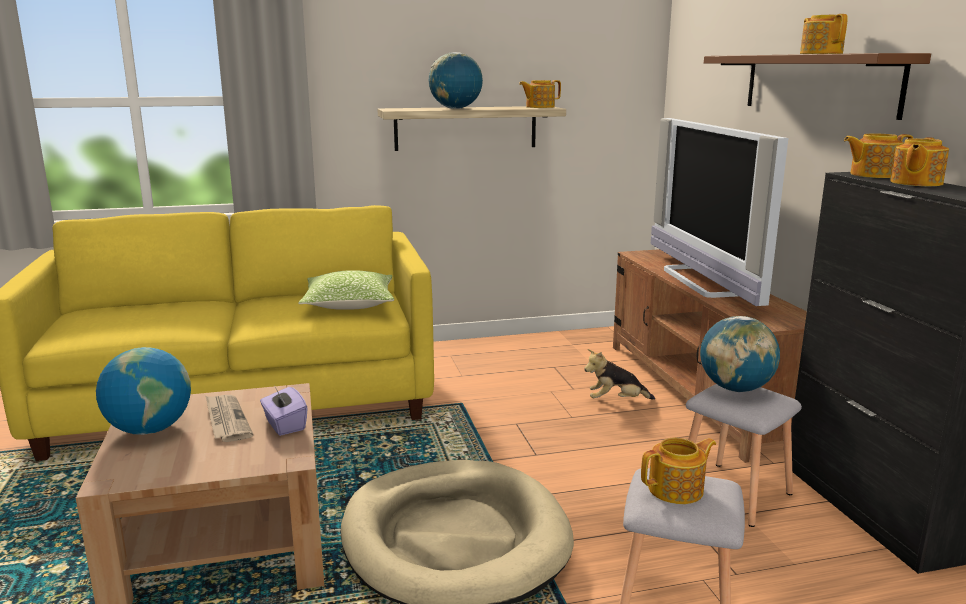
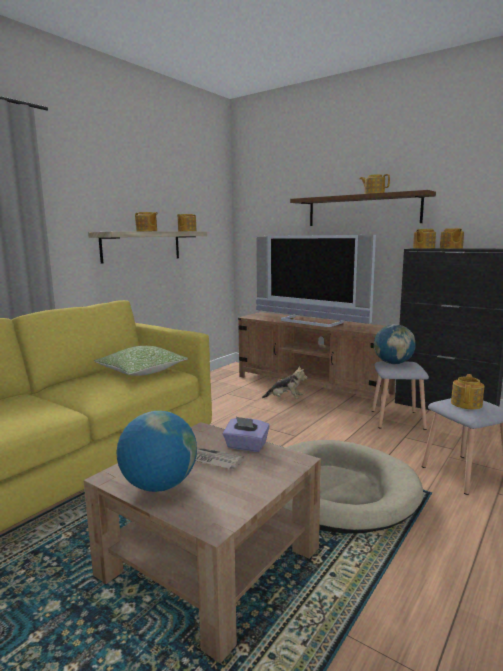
camera: 40 degrees left, 5 degrees down
(455, 108) = (147, 231): globe -> teapot
(616, 401) = (285, 399): plush toy -> plush toy turned 120 degrees counterclockwise

